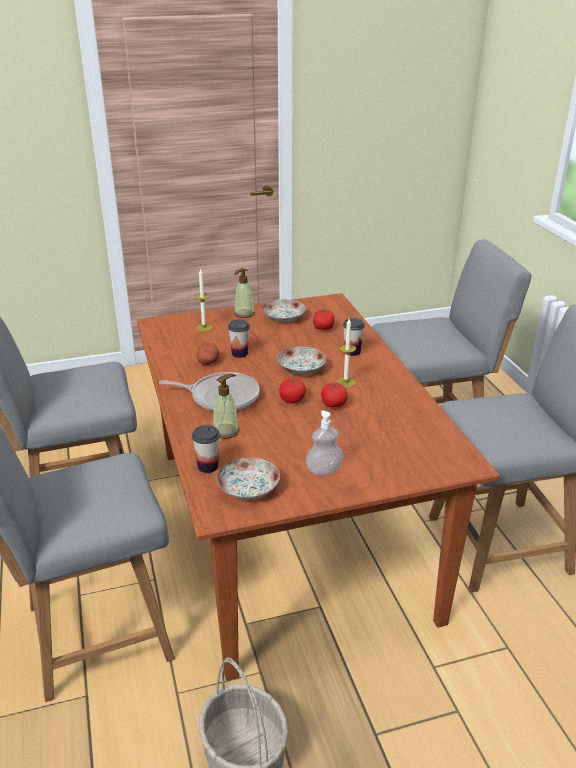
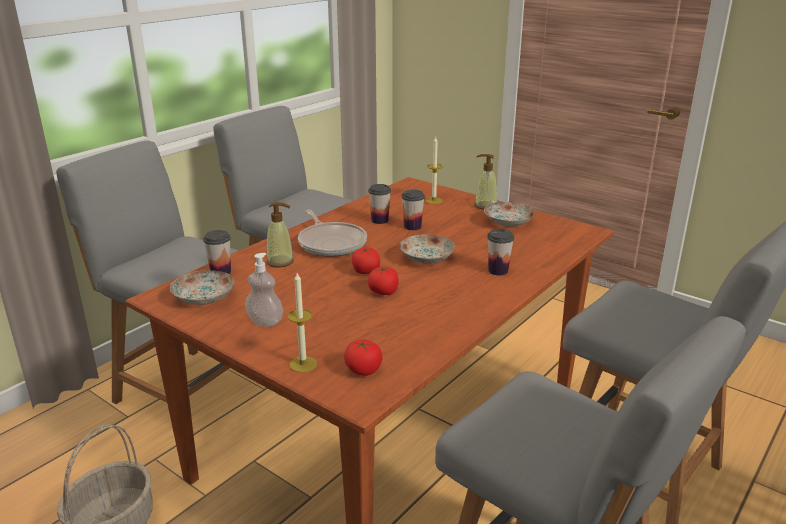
camera: 55 degrees right, 5 degrees down
(208, 362) = (379, 220): potato -> cup
(323, 328) = (521, 244): tomato -> tomato (363, 370)
(346, 382) = (433, 285): candle -> candle (303, 364)

